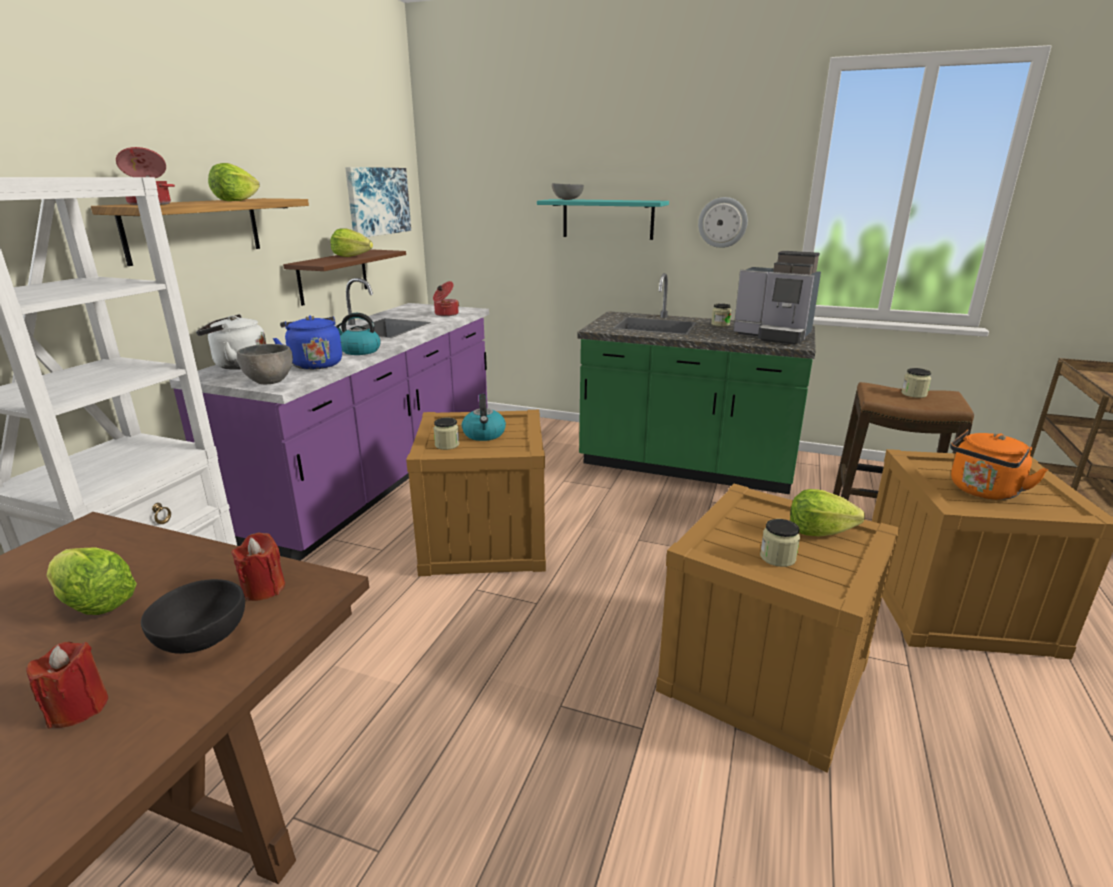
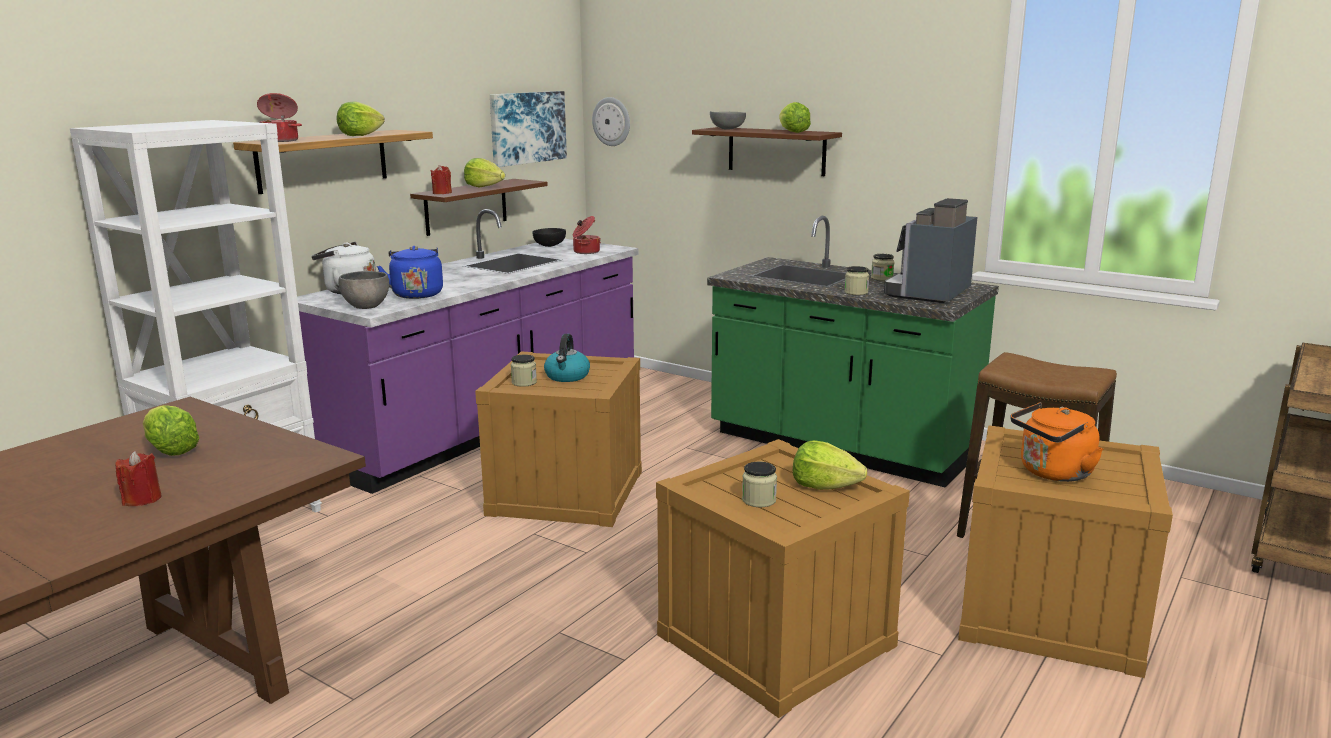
camera: 15 degrees right, 5 degrees down
(202, 641) = (230, 477): black bowl -> black bowl (549, 246)
(263, 589) = (286, 454): red candle -> red candle (442, 193)
(359, 351) = (467, 284): kettle -> none
(608, 219) = (776, 151): turquoise shelf -> brown shelf
(629, 200) = (792, 132): none -> lettuce
(722, 222) = (901, 159): wall clock -> wall clock (612, 121)
(774, 336) = (929, 294): coffee machine -> coffee machine turned 75 degrees clockwise
(913, 394) = (1053, 369): jar -> jar (856, 292)

